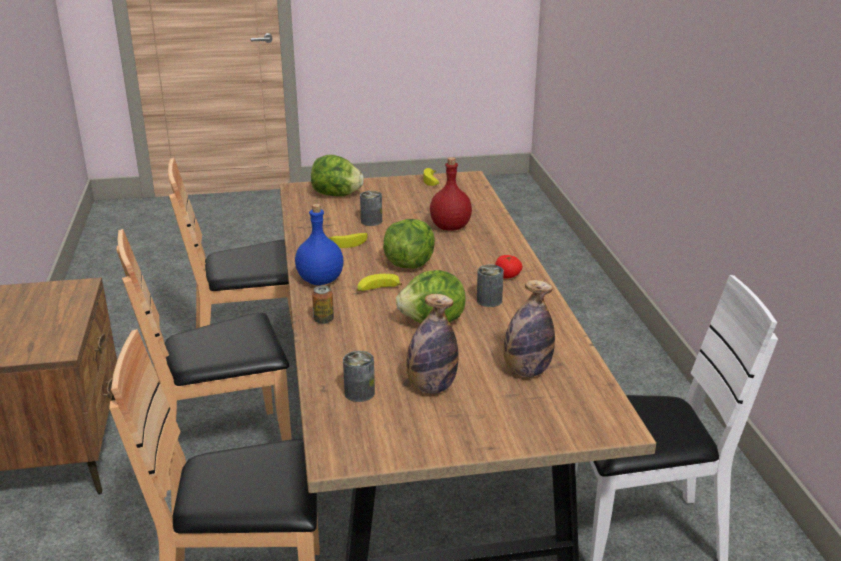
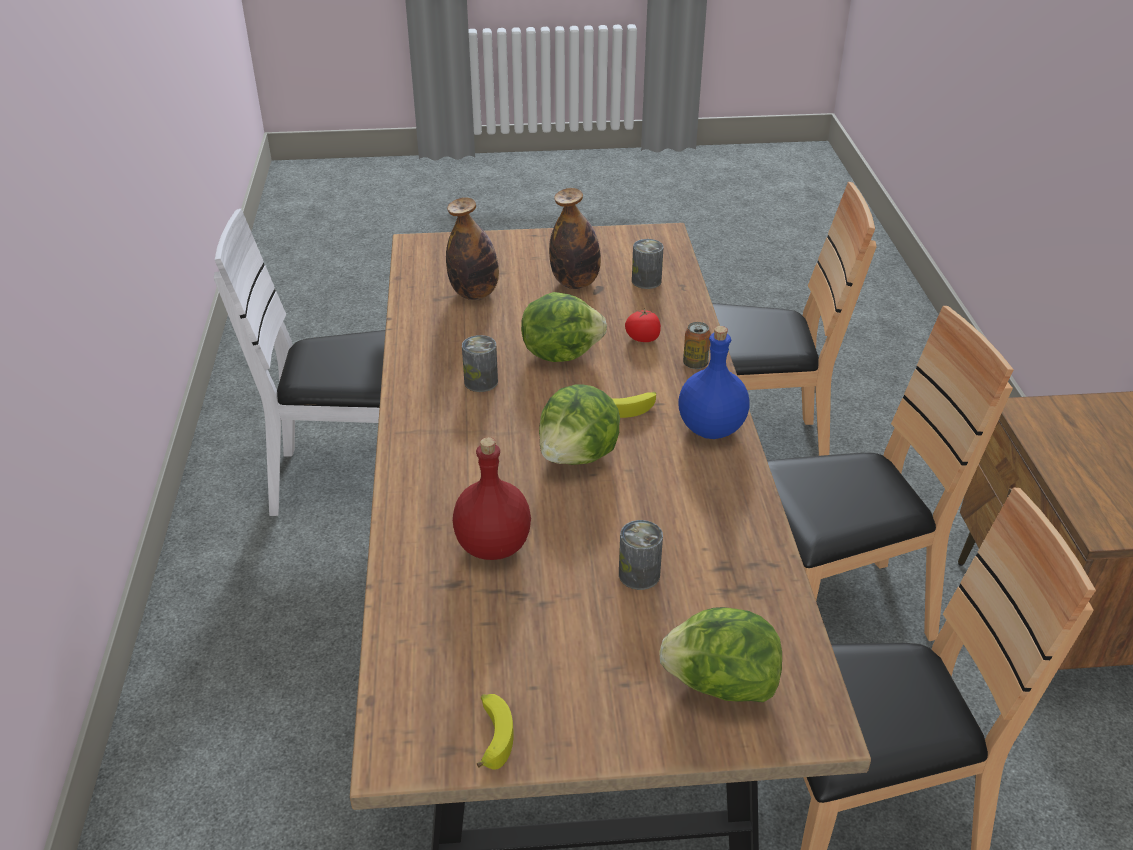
camera: 175 degrees left, 10 degrees up
(349, 243) = (676, 512): banana -> none
(507, 276) = (439, 422): tomato -> tomato (643, 338)

